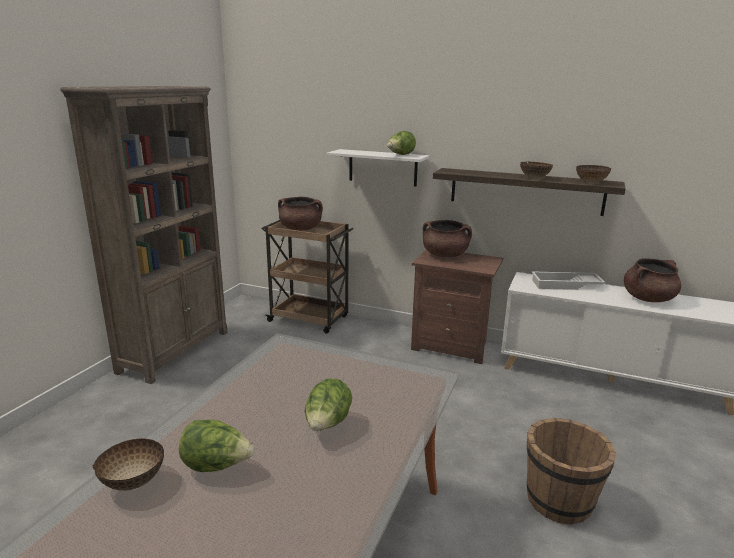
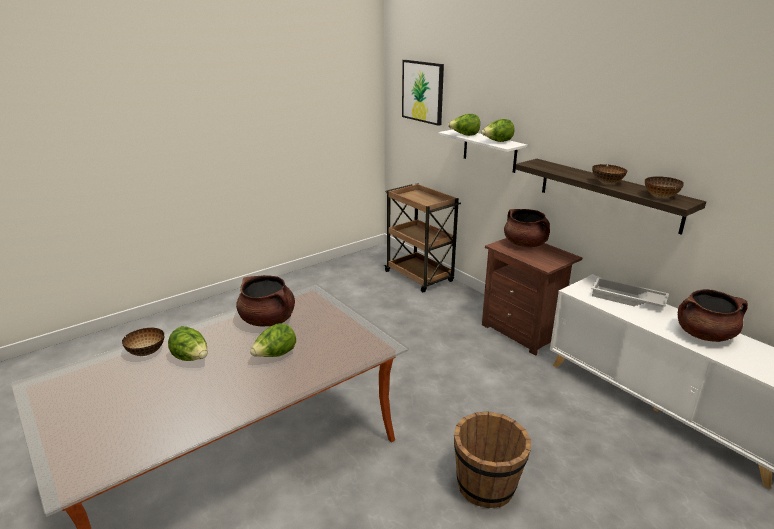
camera: 30 degrees right, 5 degrees up
(175, 351) = (302, 279): brown bookcase -> none
(287, 114) = (423, 91): none -> picture
(300, 229) = (418, 196): brown cooking pot -> brown cooking pot (268, 320)
(359, 153) = (464, 135): none -> lettuce

